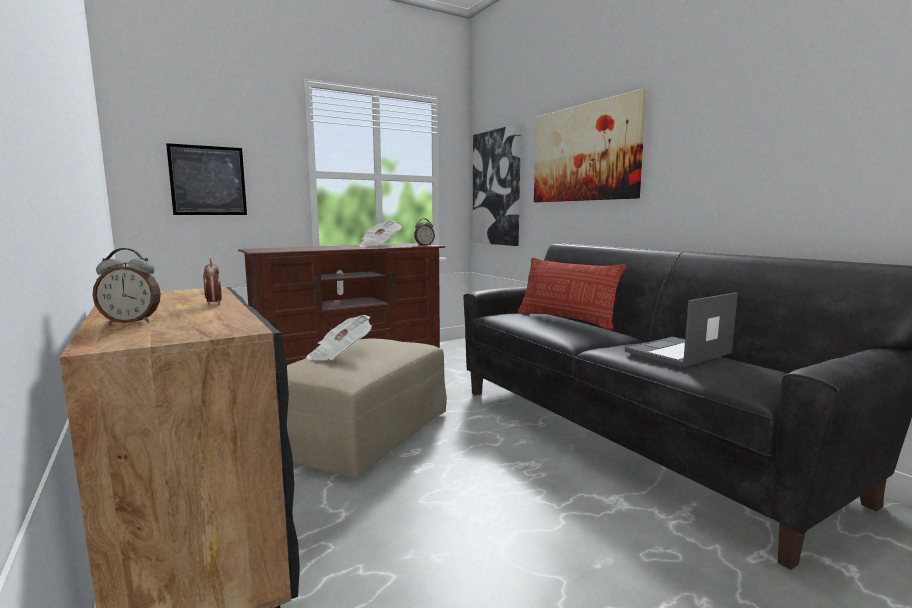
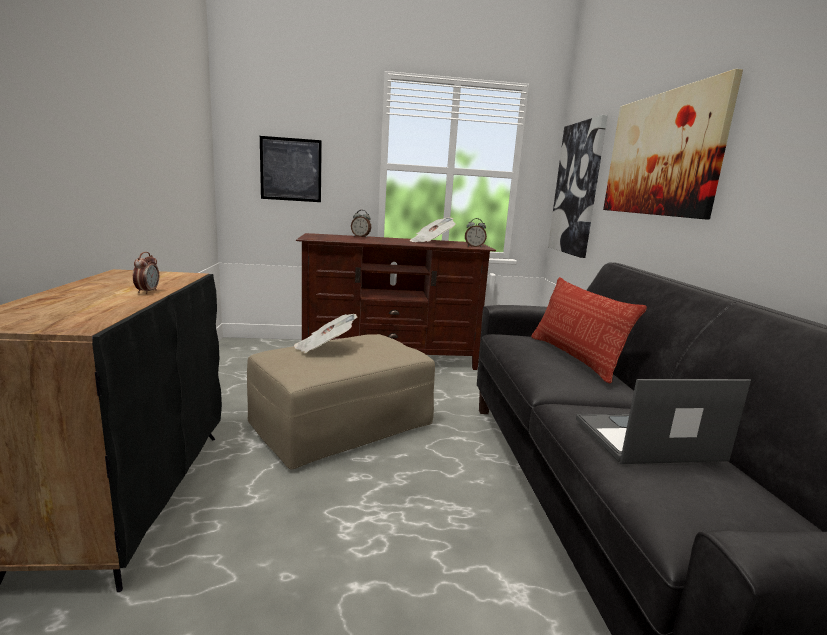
camera: 25 degrees right, 5 degrees up
(131, 322) = (48, 302): alarm clock -> alarm clock (361, 237)

